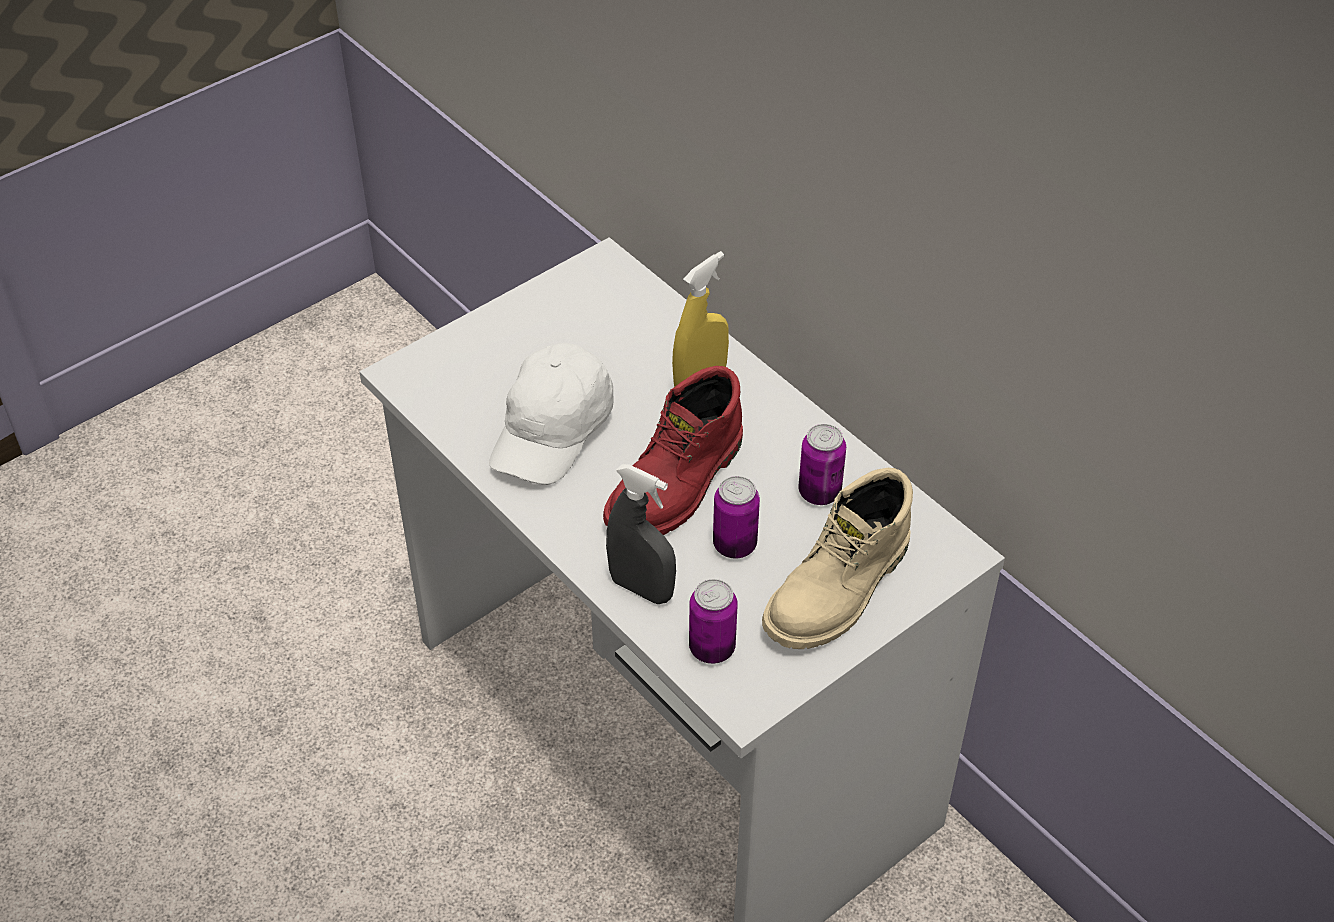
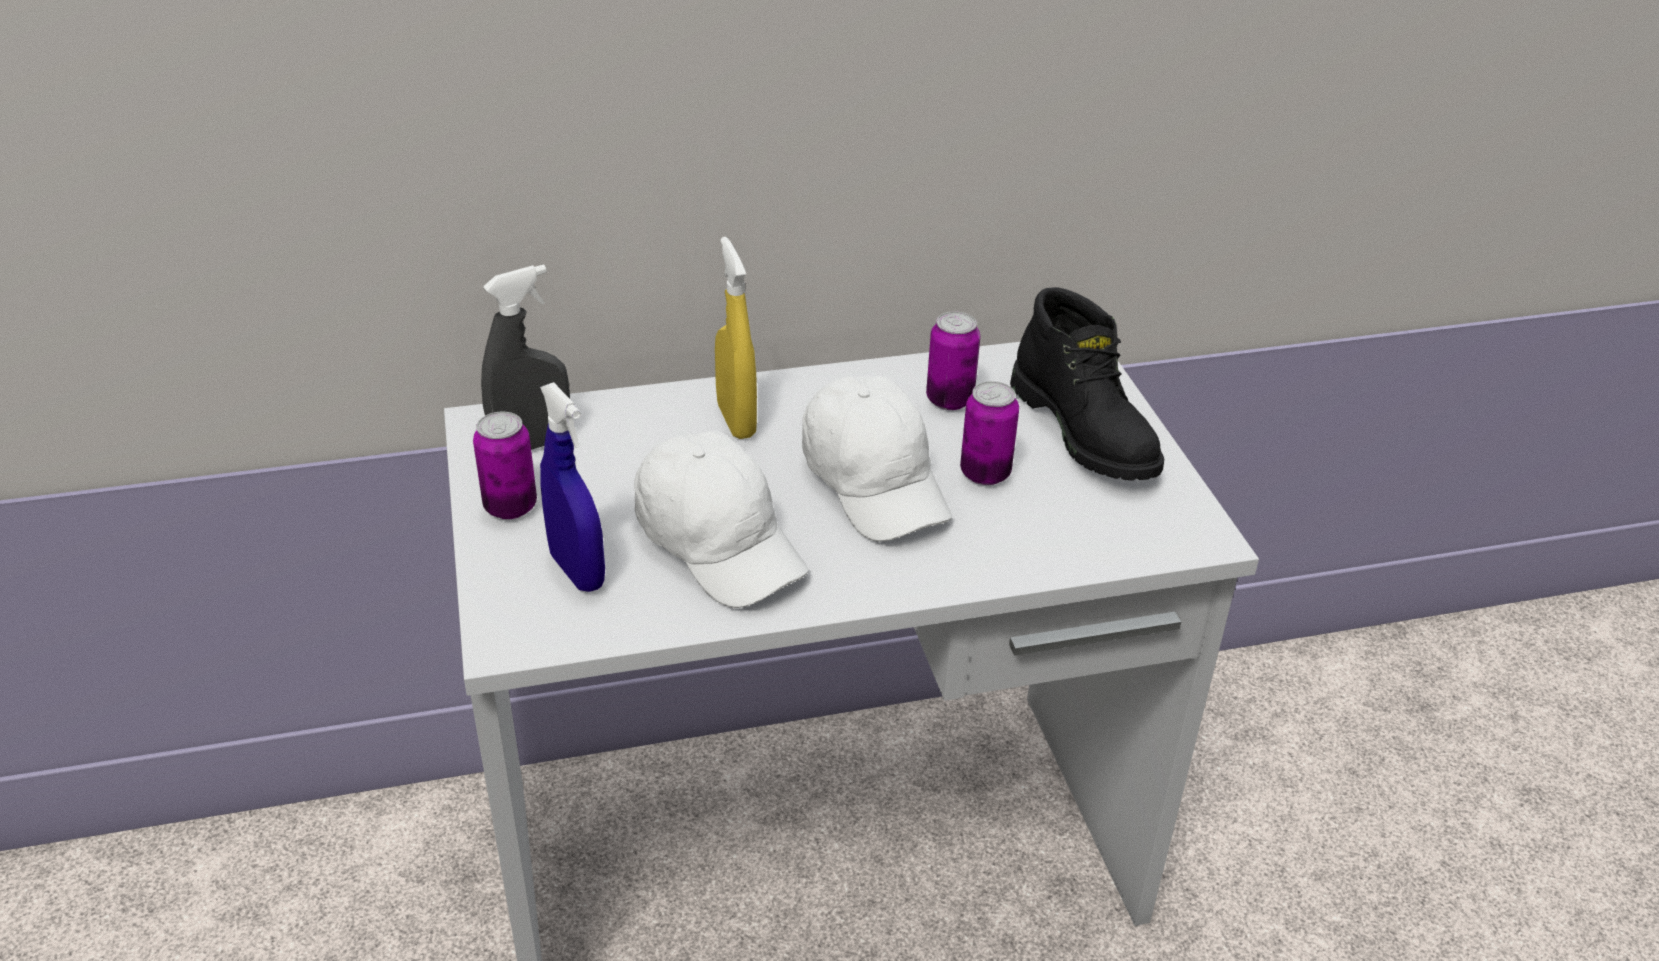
camera: 65 degrees left, 10 degrees down
(482, 375) = (577, 571): none -> blue spray bottle
(641, 588) = (1007, 555): grey spray bottle -> grey spray bottle (532, 444)
(678, 486) = (875, 483): red boot -> white cap
(712, 648) = (1118, 534): can -> can (510, 507)
(840, 591) = (1086, 431): beige boot -> black boot

